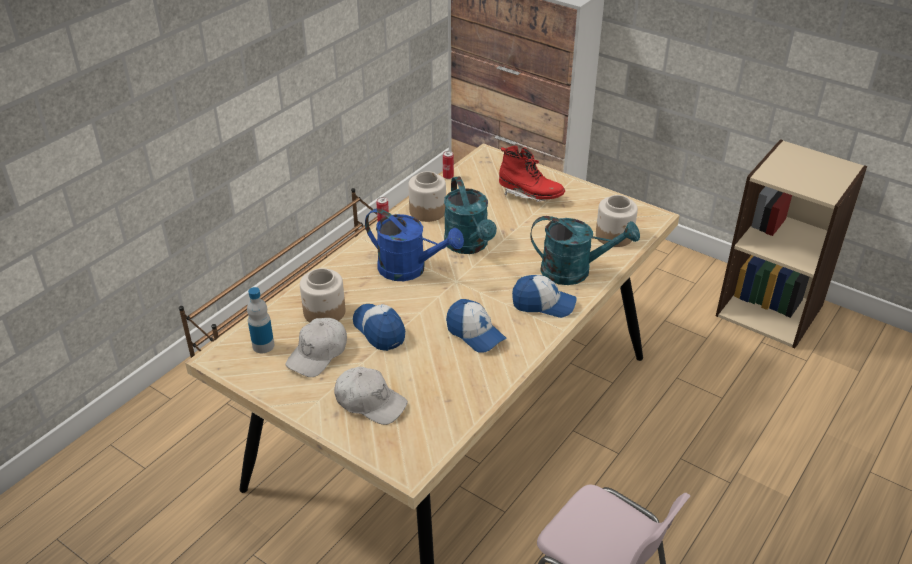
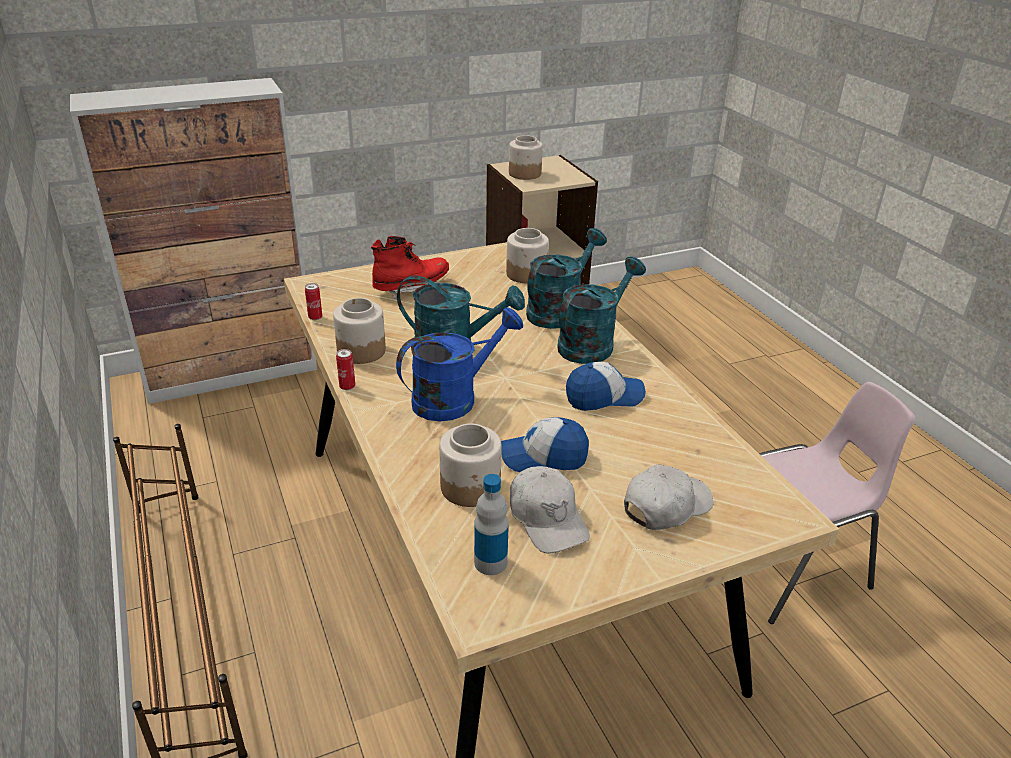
camera: 60 degrees left, 5 degrees down
(543, 304) = (592, 344): cap -> turquoise watering can
(789, 164) = (524, 174): none -> jar

